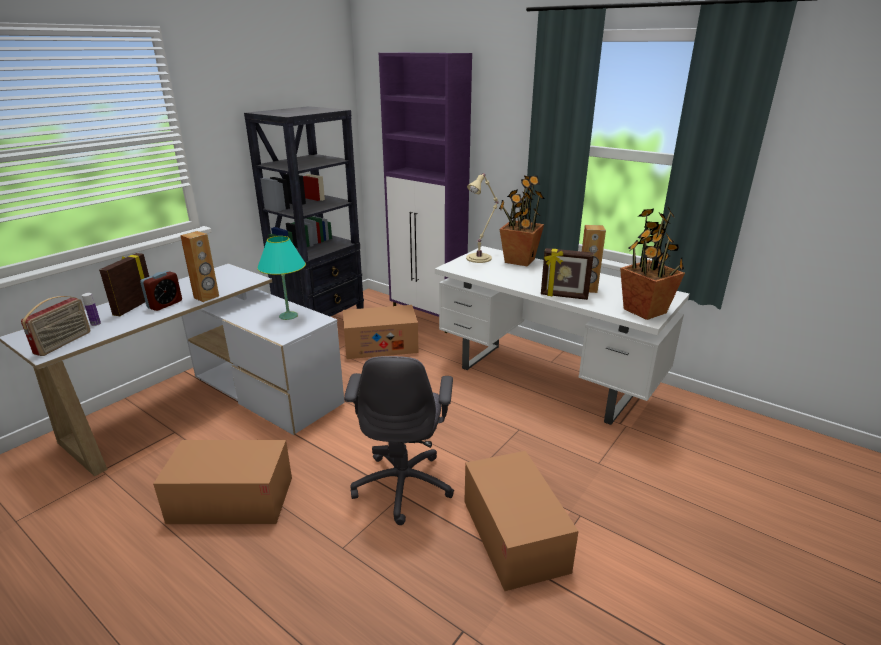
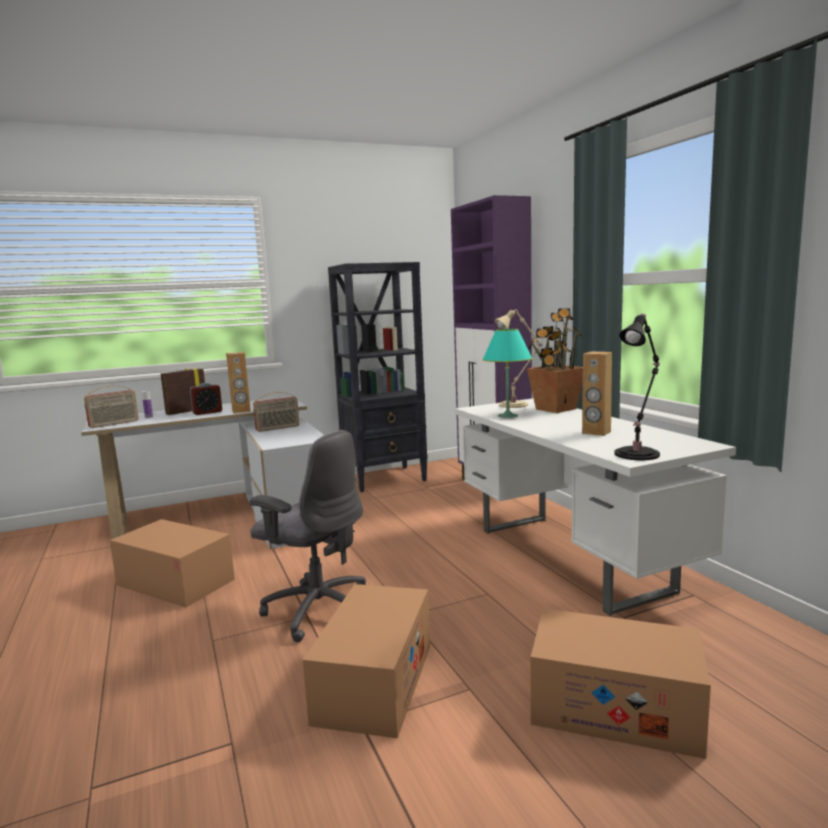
camera: 30 degrees right, 15 degrees down
(253, 309) = (278, 428): none -> radio
(288, 316) = (296, 434): turquoise table lamp -> turquoise table lamp (507, 416)
(381, 345) = (422, 500): cardboard box -> cardboard box (615, 708)
(403, 485) = (318, 609): grey office chair -> grey office chair turned 90 degrees counterclockwise
(564, 296) = (556, 435): picture frame -> none
(644, 311) = (638, 453): potted plant -> black table lamp

